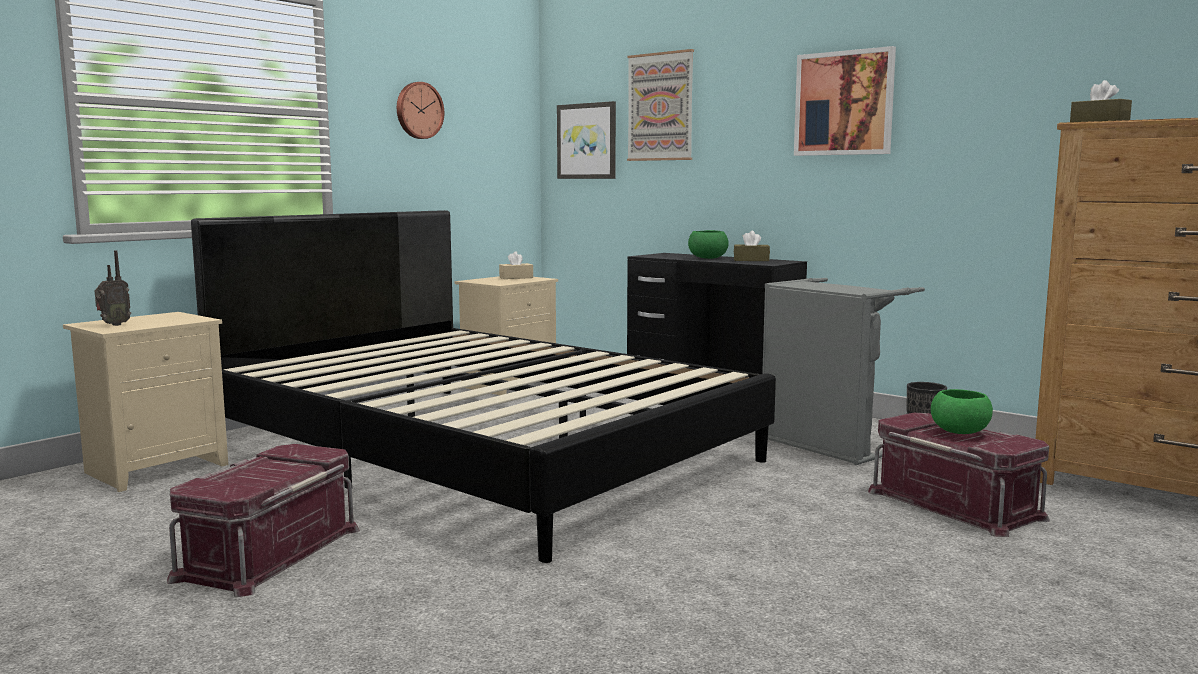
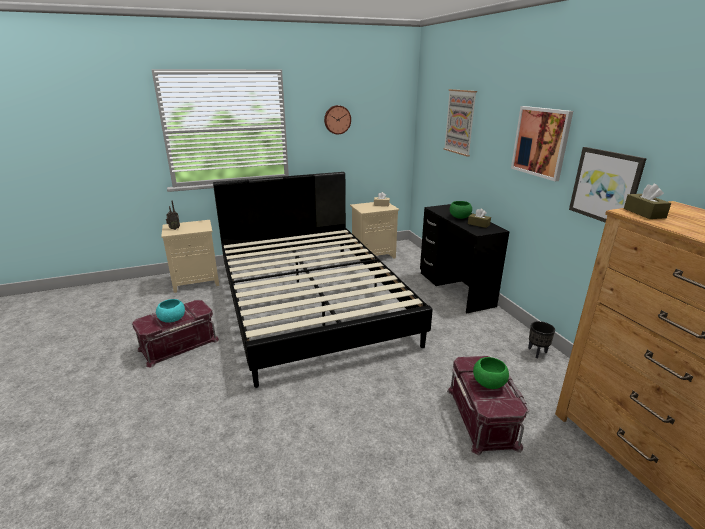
camera: 30 degrees right, 15 degrees up
(270, 475) = (172, 319): none -> turquoise bowl
(587, 141) = (431, 133): picture -> picture (605, 186)
(827, 446) = (470, 345): grey laundry basket -> none

